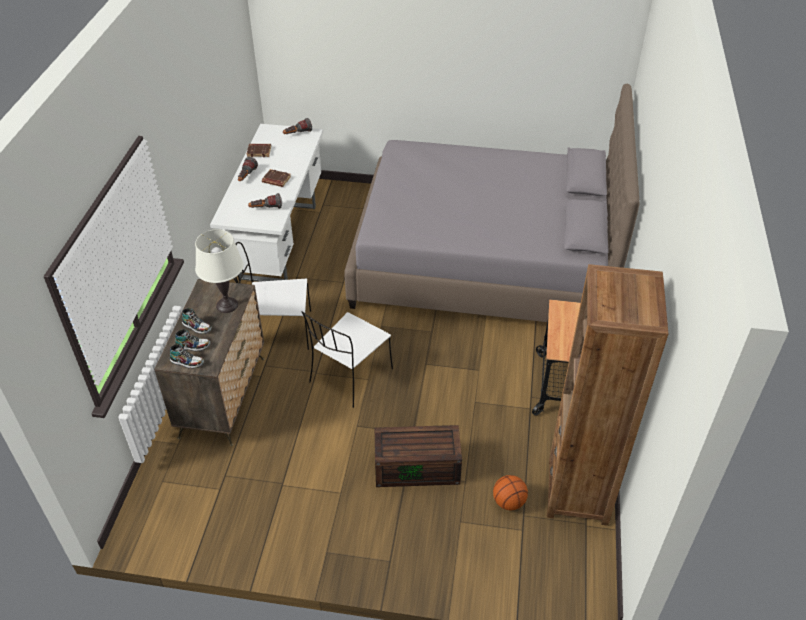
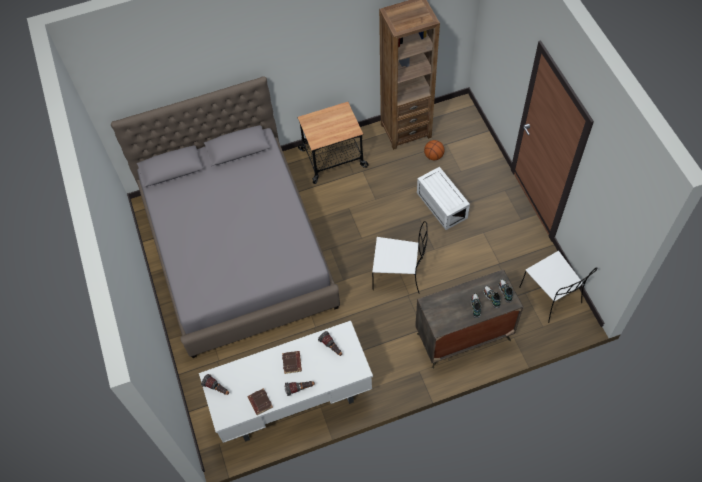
camera: 115 degrees left, 15 degrees up
(227, 305) = (446, 302): white table lamp -> none
(277, 331) = (387, 341): white chair -> white chair (551, 296)
(418, 467) = (440, 205): brown storage box -> white storage box

